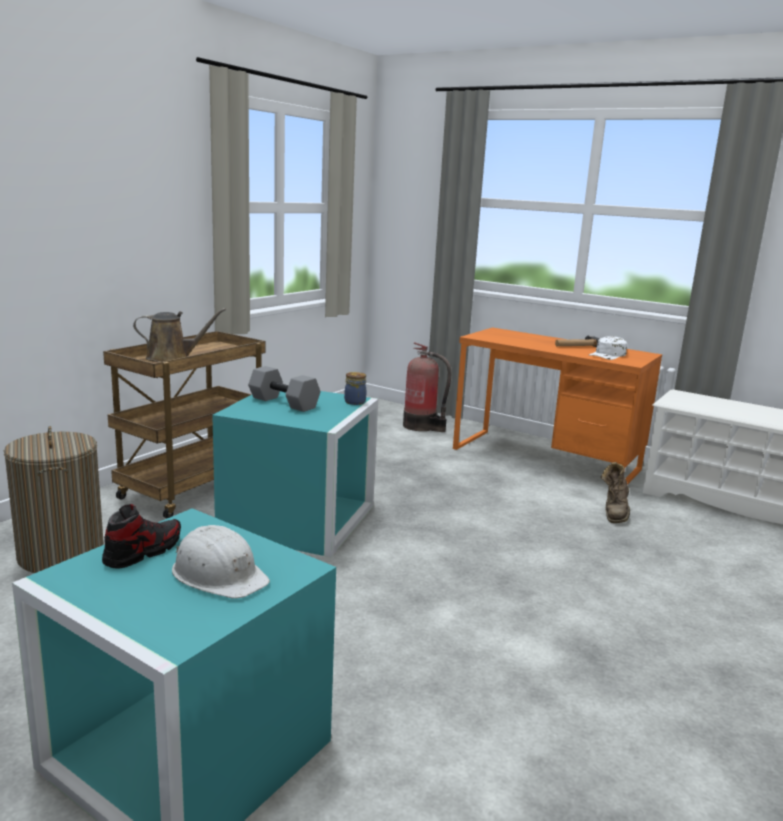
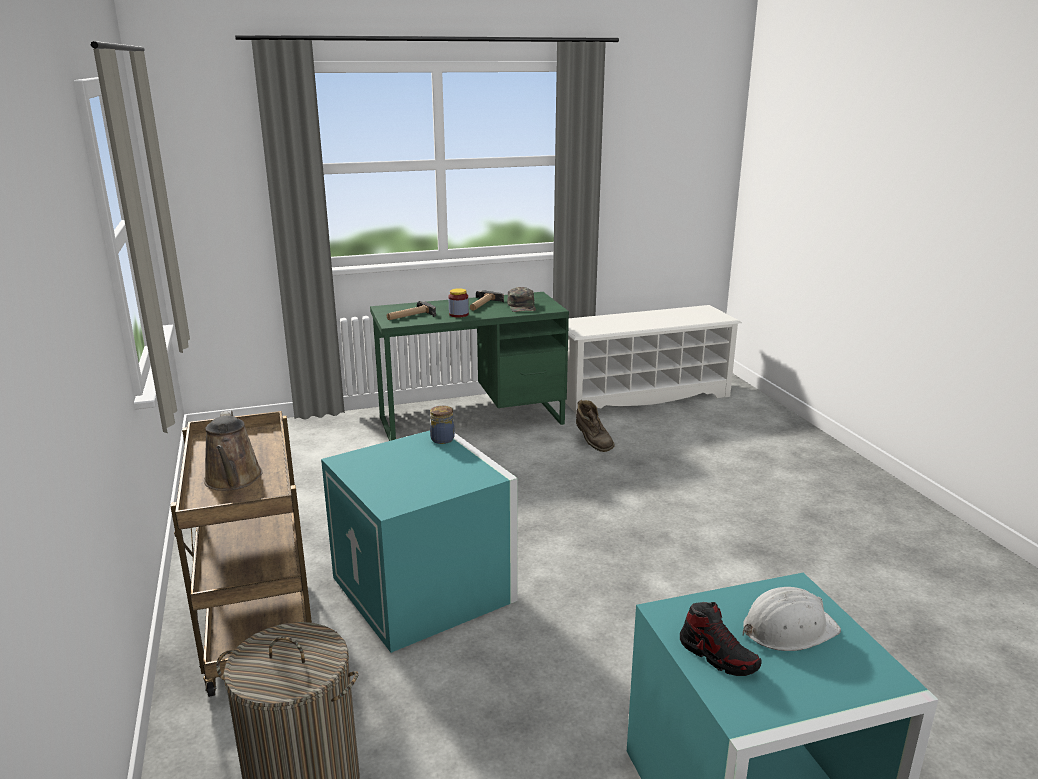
camera: 50 degrees left, 5 degrees up
(143, 552) = (718, 656): shoe -> shoe turned 150 degrees clockwise
(172, 358) = (233, 480): brown watering can -> brown watering can turned 135 degrees clockwise
(282, 403) = (395, 473): grey dumbbell -> none
(422, 426) = (321, 438): fire extinguisher -> none
(500, 337) = (410, 316): none -> hammer
(538, 345) = (458, 314): none -> jar
(545, 459) = (472, 420): orange desk -> green desk
(607, 355) = (522, 306): white cap -> green cap

